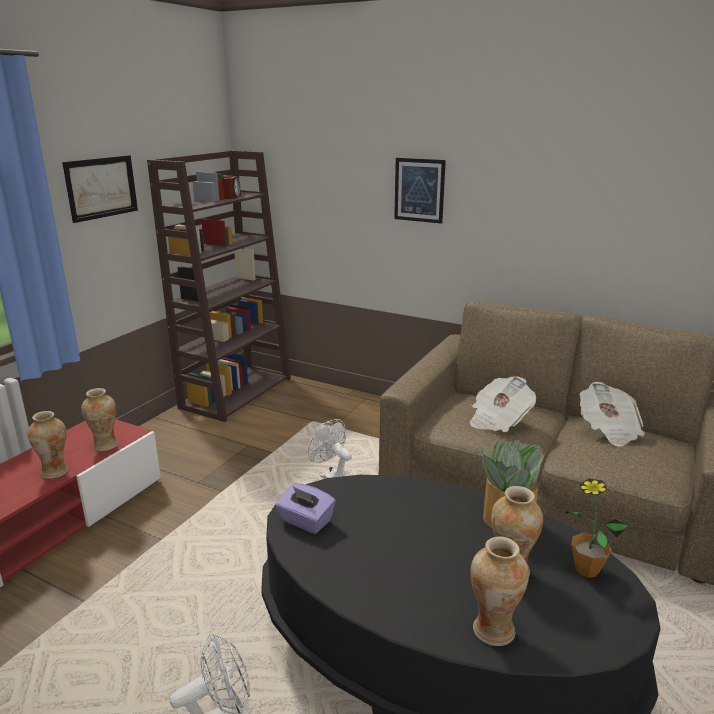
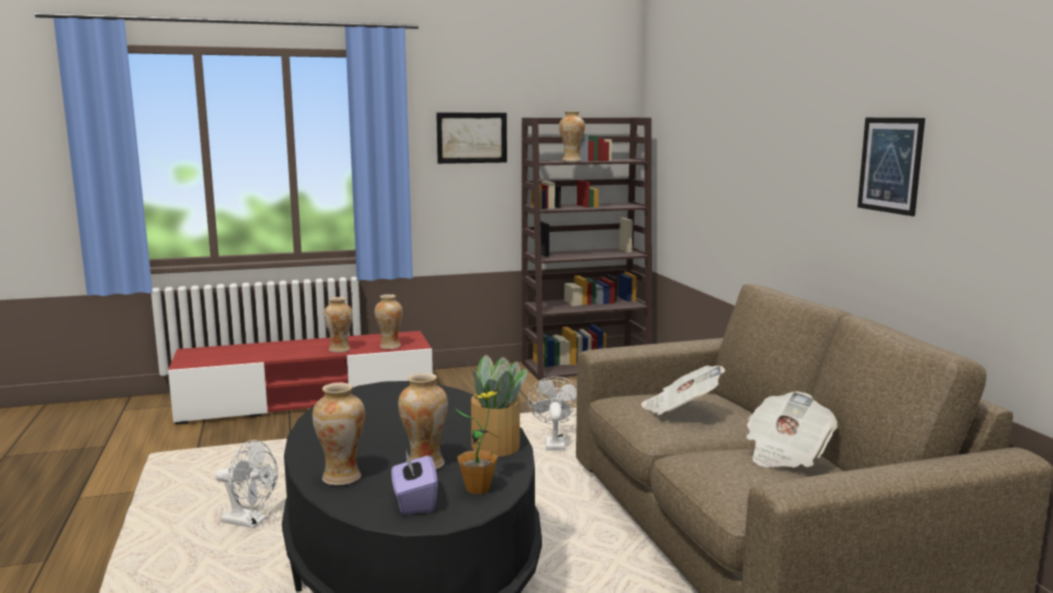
camera: 45 degrees right, 10 degrees down
(205, 201) = (571, 160): none -> vase
(231, 197) = (606, 160): alarm clock -> none
(305, 521) = (369, 395): purple tissue box -> purple tissue box (414, 502)
(419, 190) = (754, 155): picture -> picture (890, 165)

